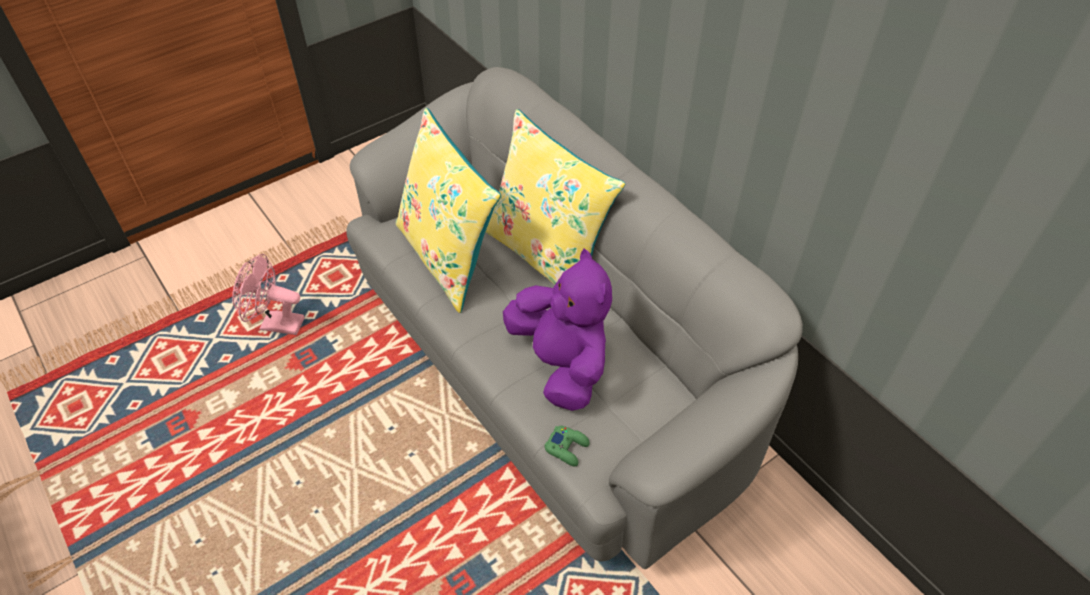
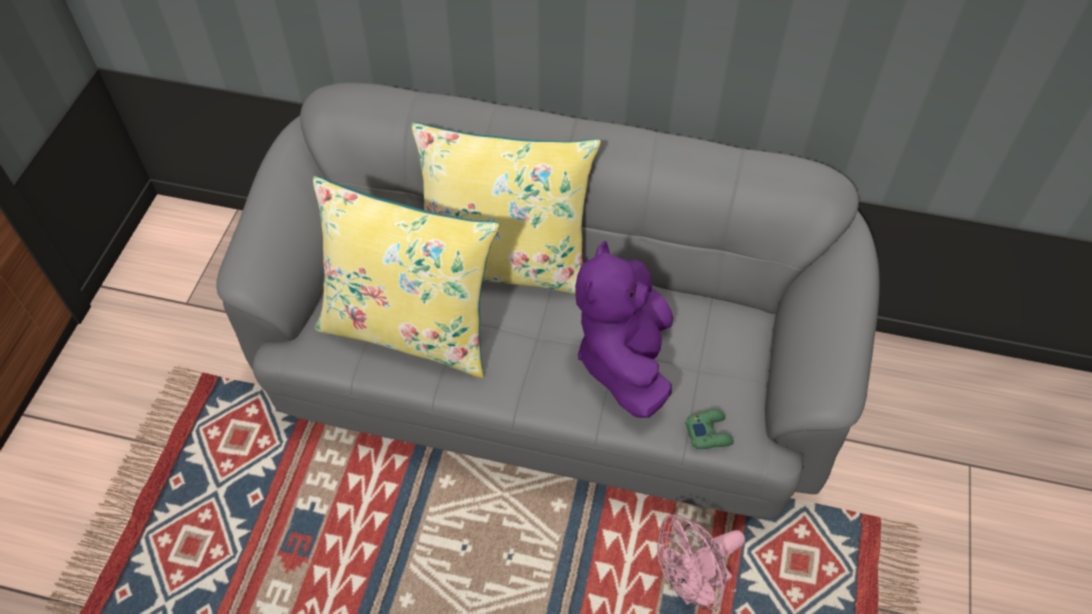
camera: 40 degrees left, 5 degrees up
(275, 324) = (223, 535): pink fan -> pink fan (692, 584)
(561, 364) = (625, 360): purple plush toy -> purple plush toy turned 105 degrees counterclockwise

